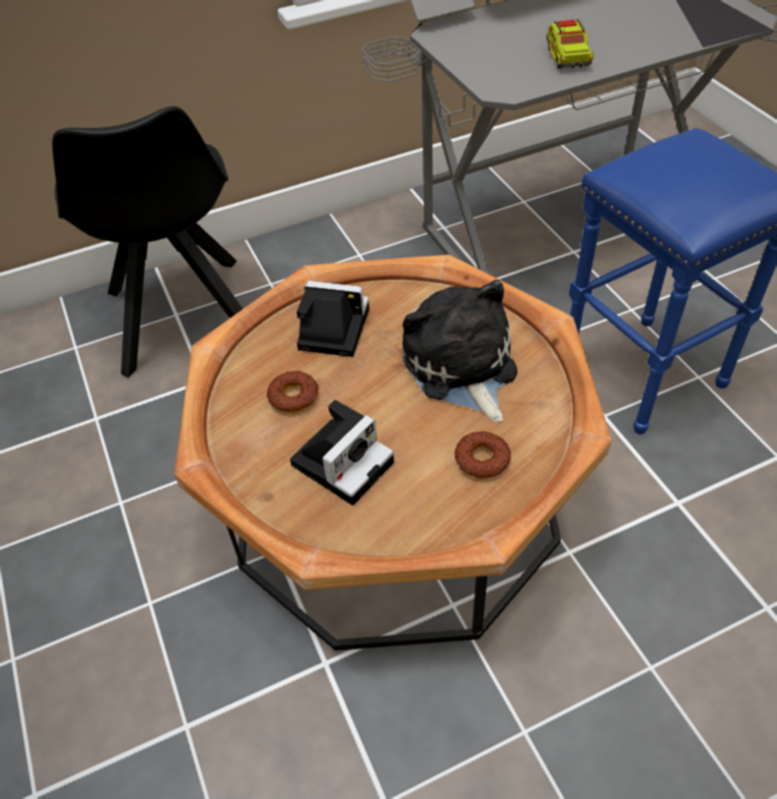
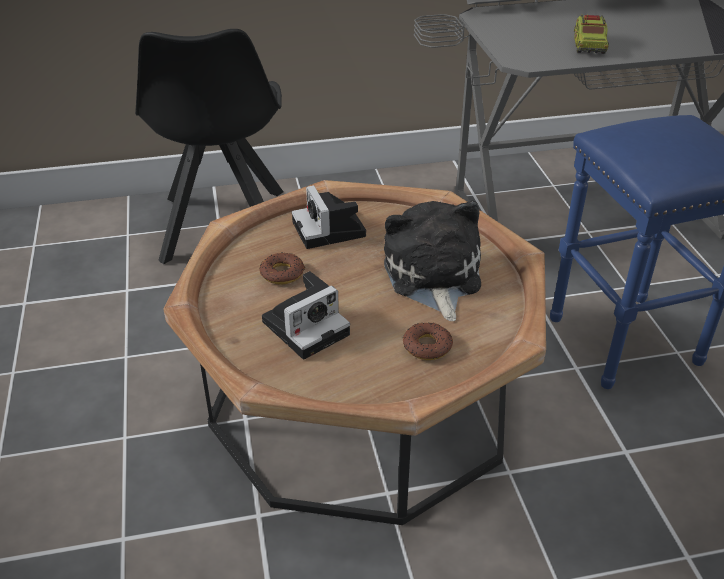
camera: 10 degrees right, 10 degrees down
(330, 329) = (330, 231): camera -> camera turned 135 degrees counterclockwise

